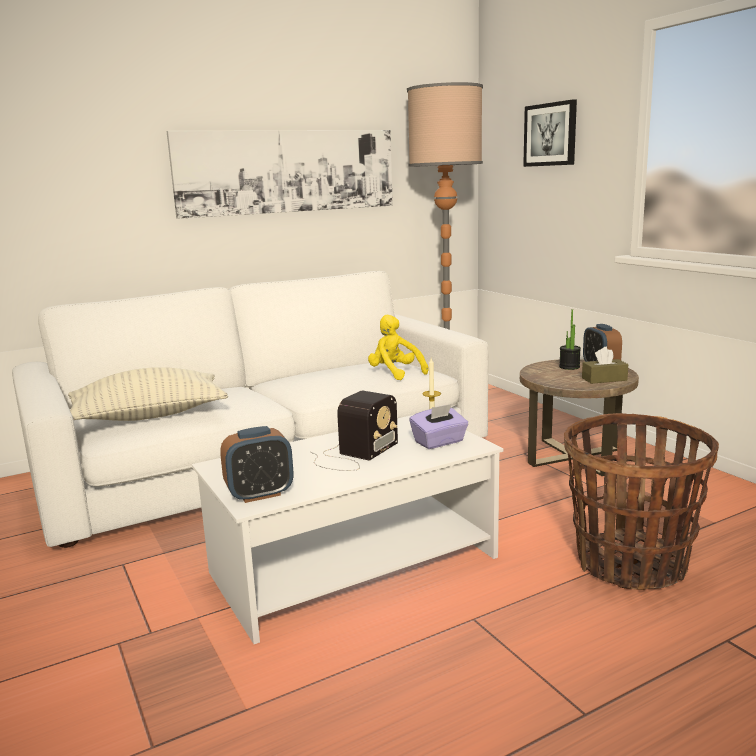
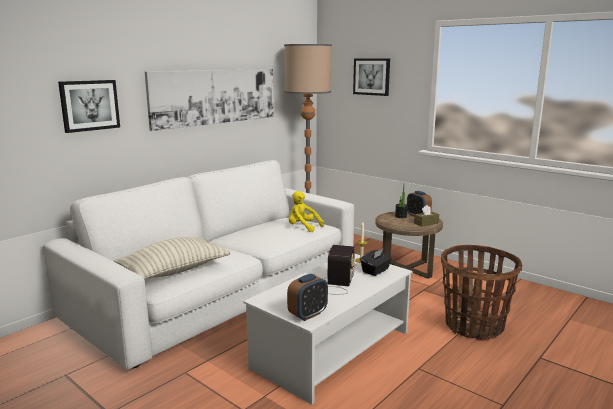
camera: 20 degrees left, 0 degrees up
(80, 178) = (89, 105): none -> picture
(439, 442) = (376, 271): purple tissue box -> black tissue box

